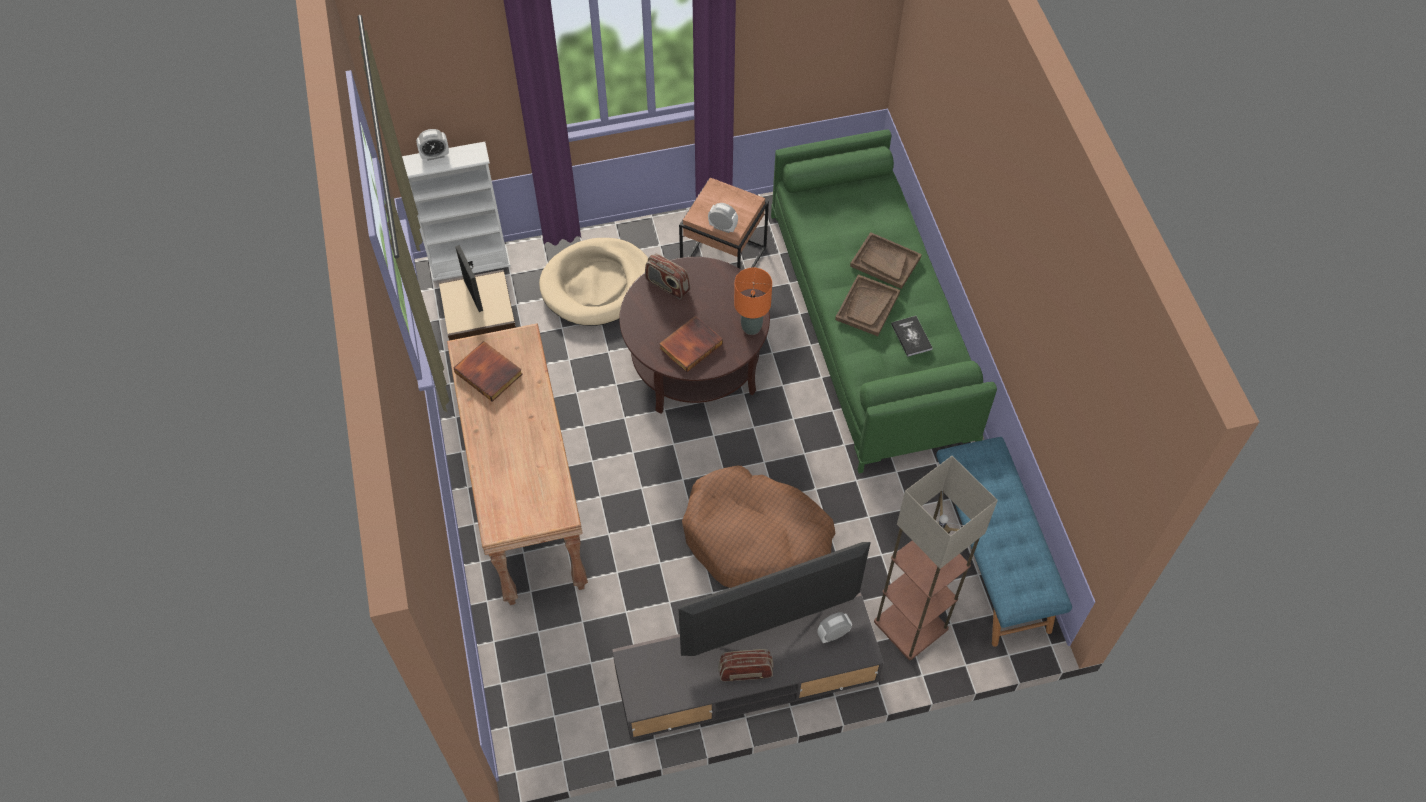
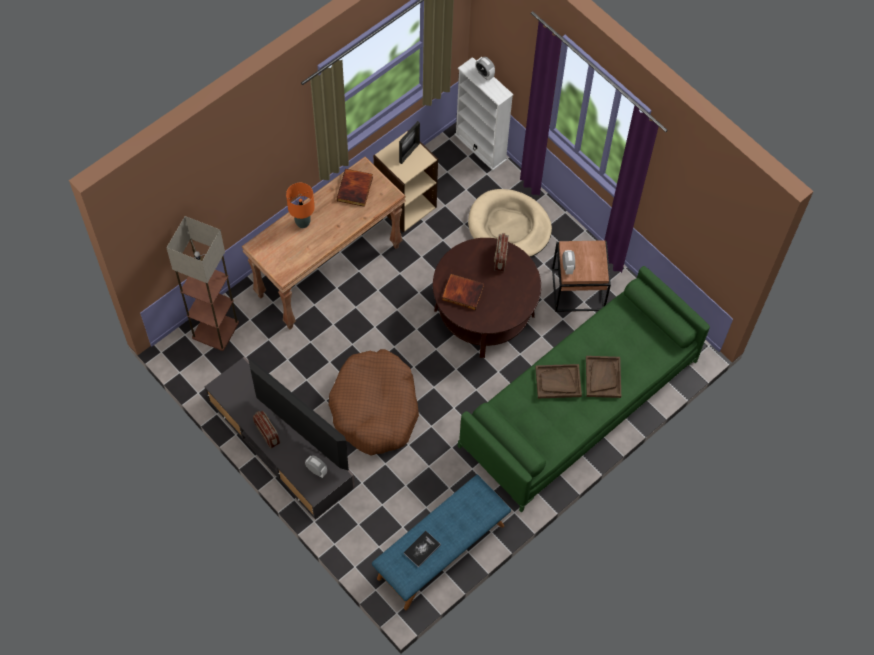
camera: 60 degrees right, 5 degrees up
(751, 328) = (497, 321): orange table lamp -> orange table lamp (302, 223)
(909, 625) = (364, 522): floor lamp -> floor lamp (215, 329)
(911, 336) = (550, 419): book -> book (422, 549)

